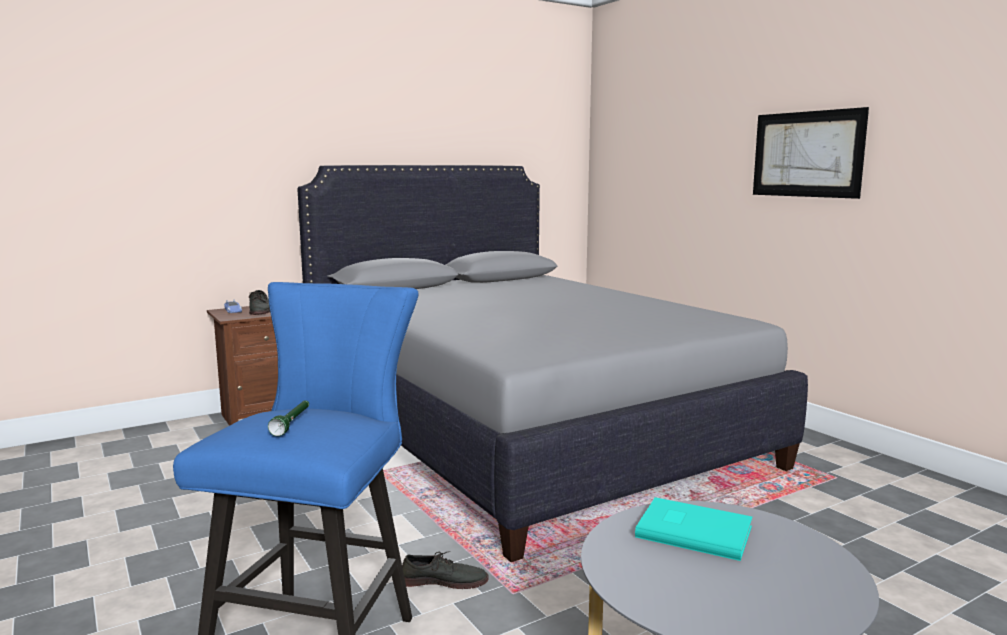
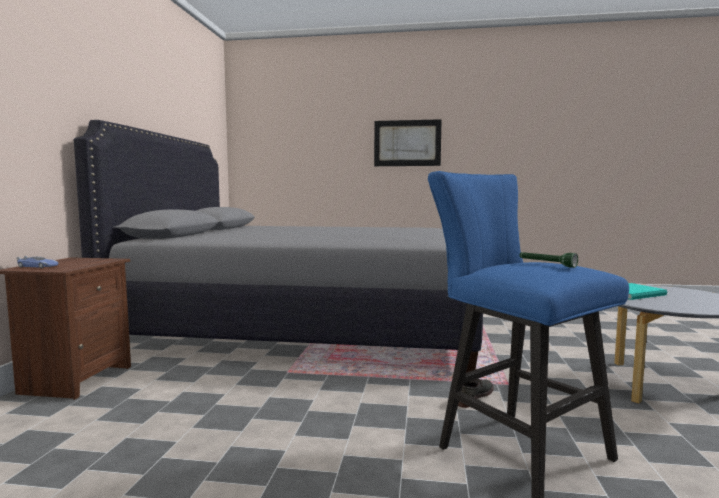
camera: 50 degrees left, 5 degrees down
(260, 310) = (70, 263): grey shoe -> none

